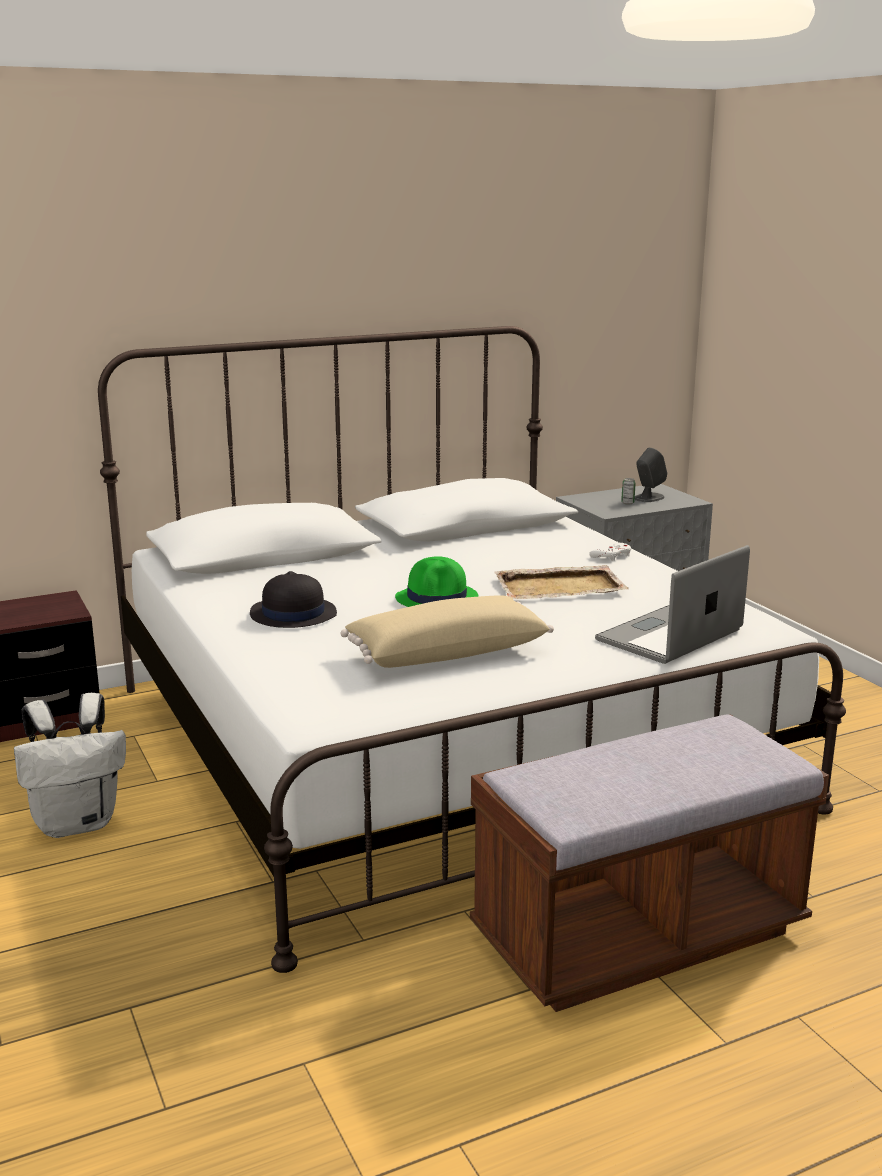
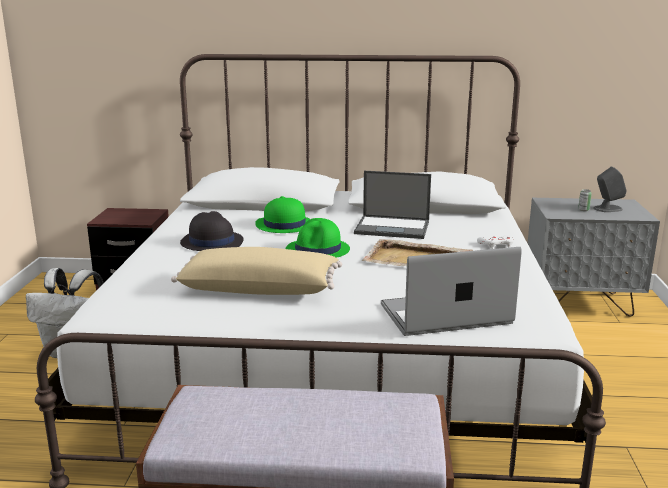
camera: 30 degrees right, 0 degrees up
(346, 577) = (284, 225): none -> green hat
(478, 557) = (393, 228): none -> laptop

